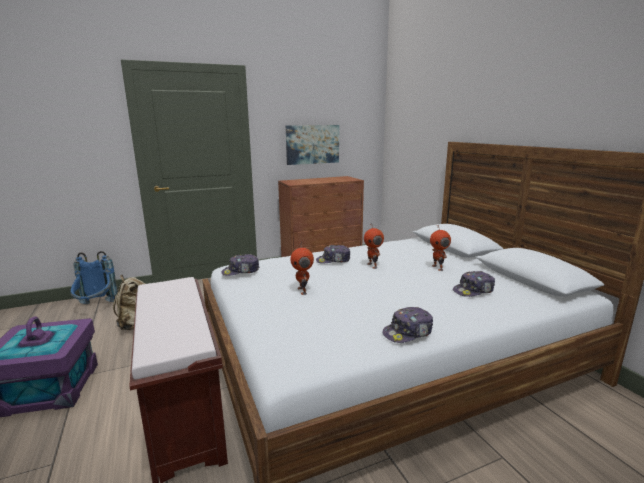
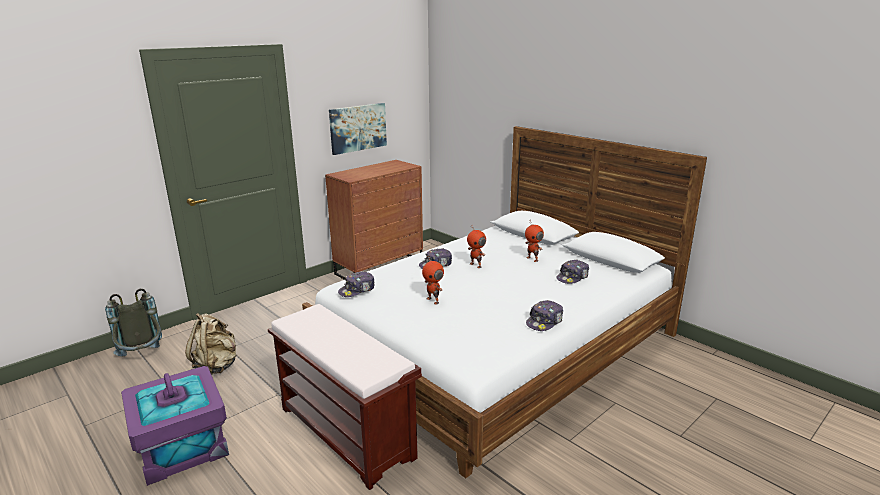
camera: 20 degrees left, 5 degrees up
(96, 307) = (142, 357): blue backpack -> grey backpack

